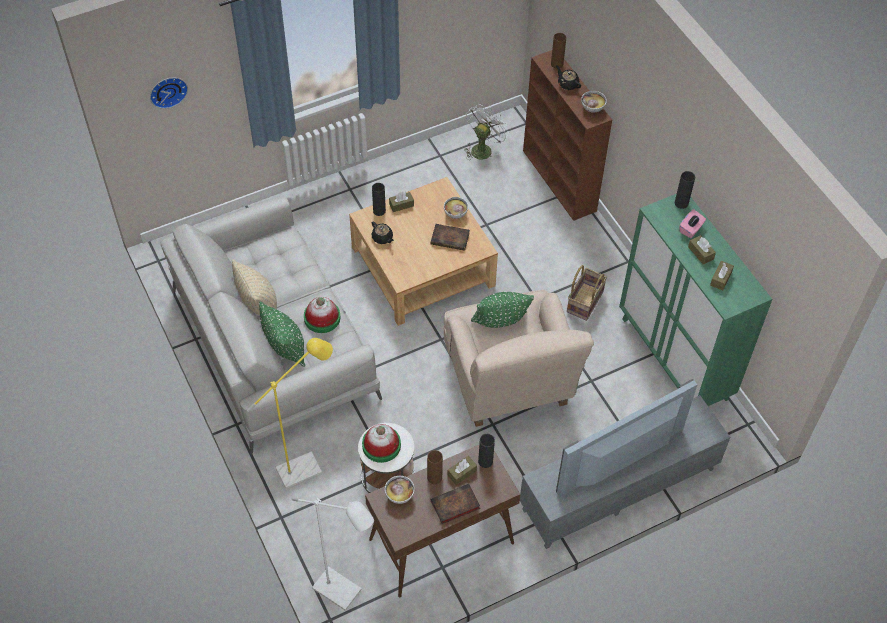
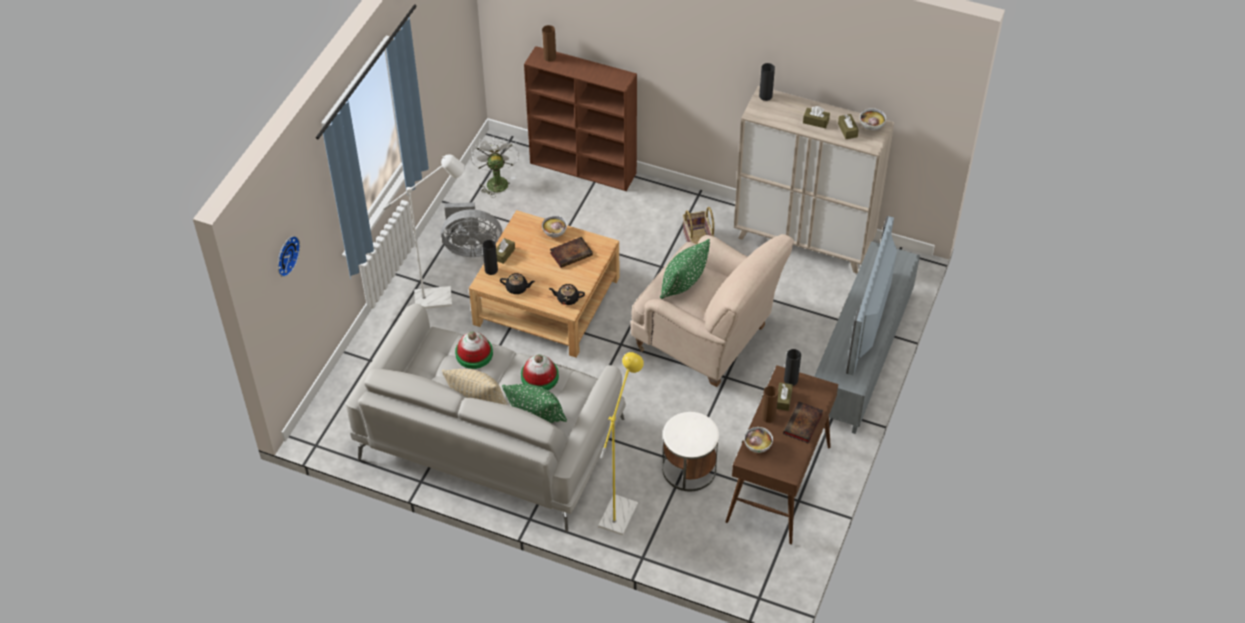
camera: 40 degrees left, 5 degrees down
(344, 593) = (749, 572): white floor lamp -> white floor lamp (441, 297)
(381, 445) = (686, 435): hat -> hat (474, 354)
(412, 188) = (471, 248): none -> grey fan
(567, 84) = (574, 67): black teapot -> black teapot (567, 299)
(592, 108) = (613, 74): bowl -> bowl (871, 126)
(674, 358) = (804, 241): green cabinet -> beige cabinet
(691, 229) = (791, 110): pink tissue box -> none

